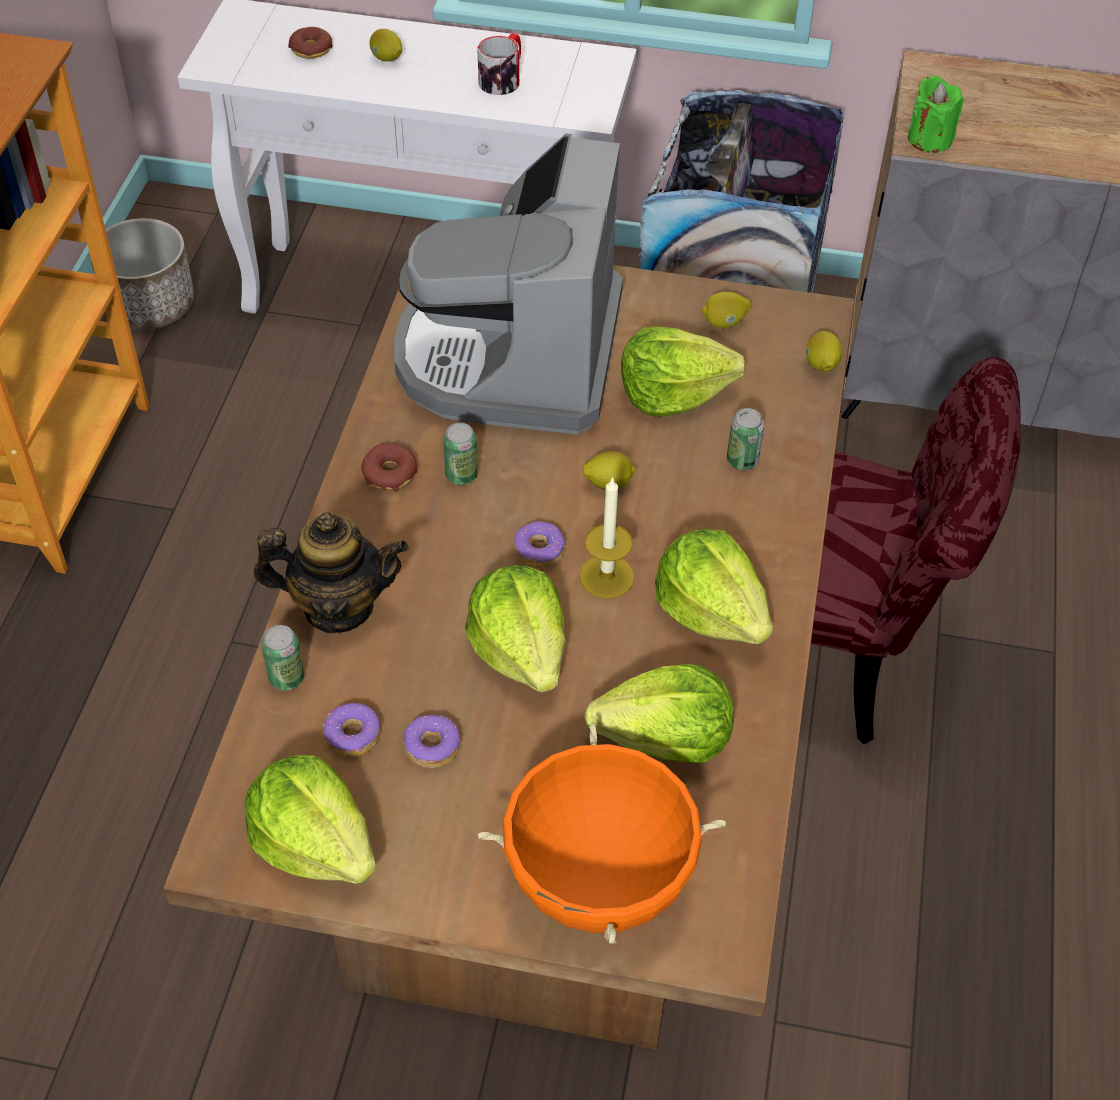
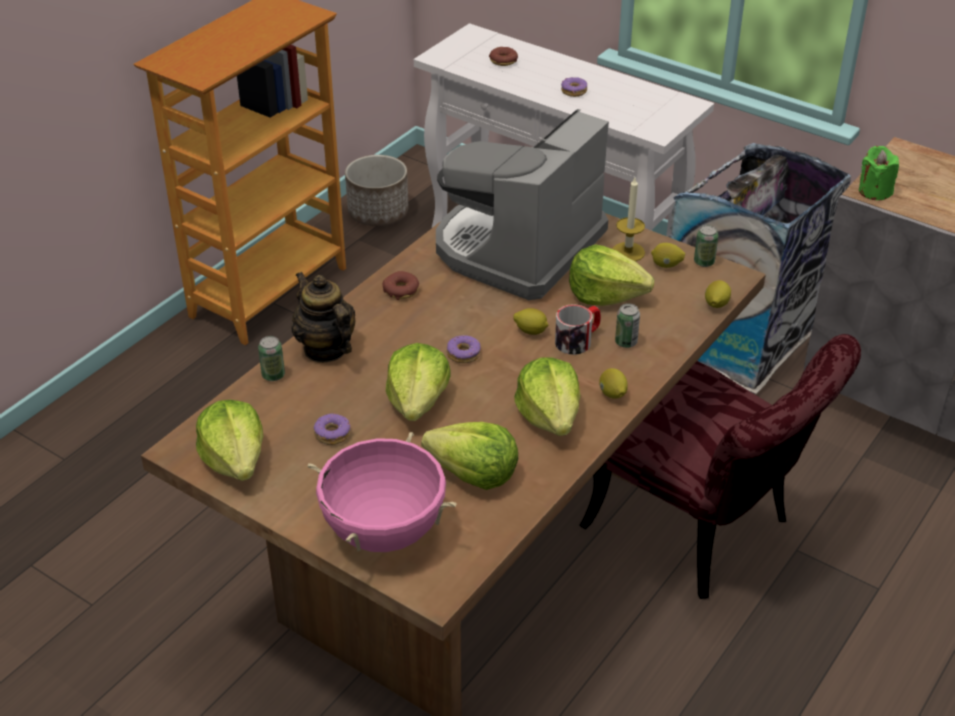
camera: 25 degrees right, 10 degrees down
(338, 606) = (326, 349): teapot -> teapot turned 150 degrees counterclockwise
(353, 736) = (291, 415): donut -> donut (573, 91)
(387, 59) = (547, 75): lemon -> lemon (612, 394)
(461, 475) = (443, 303): can -> can (704, 262)
(503, 78) = (614, 101): mug -> mug (578, 340)
(598, 881) = (383, 532): orange cooking pot -> pink cooking pot
(606, 577) = (496, 379): candle -> candle (628, 252)

